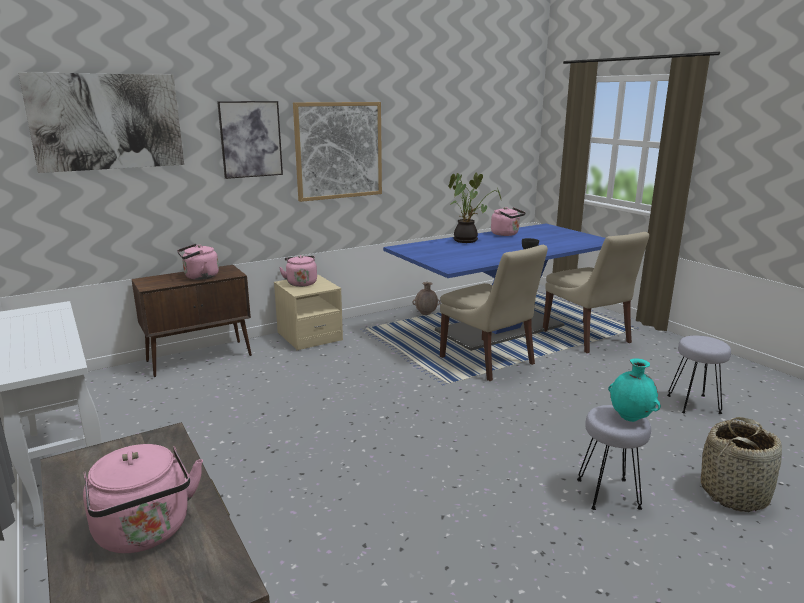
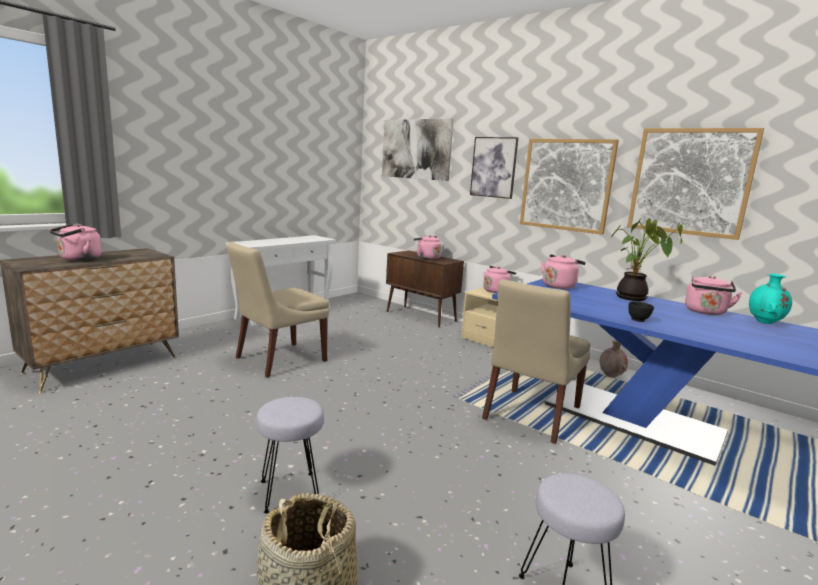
camera: 70 degrees right, 5 degrees down
(422, 250) = (559, 286): none -> pink kettle
(434, 136) = (690, 182): none -> picture
(588, 338) = (701, 488): beige chair -> beige chair (278, 360)
(630, 418) = (289, 414): turquoise vase -> turquoise vase (765, 322)

